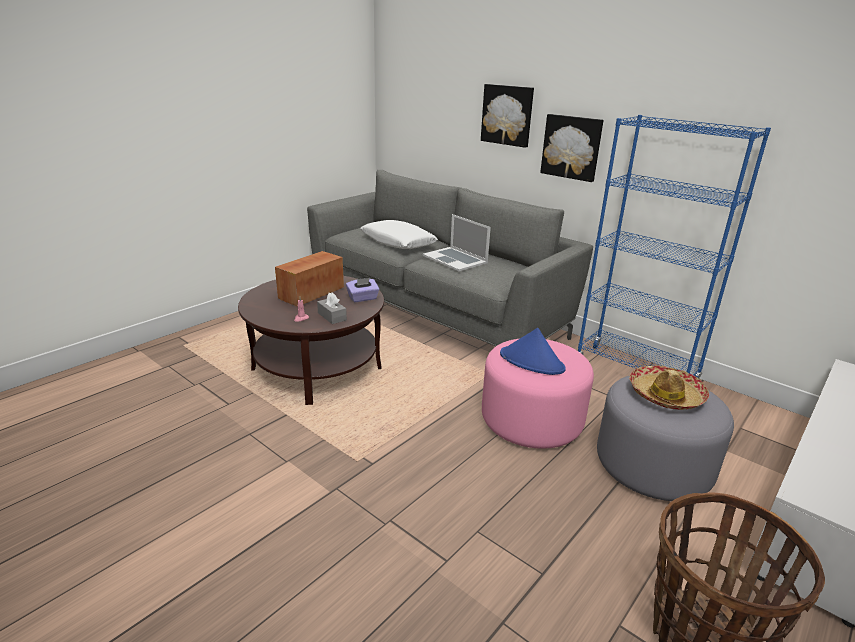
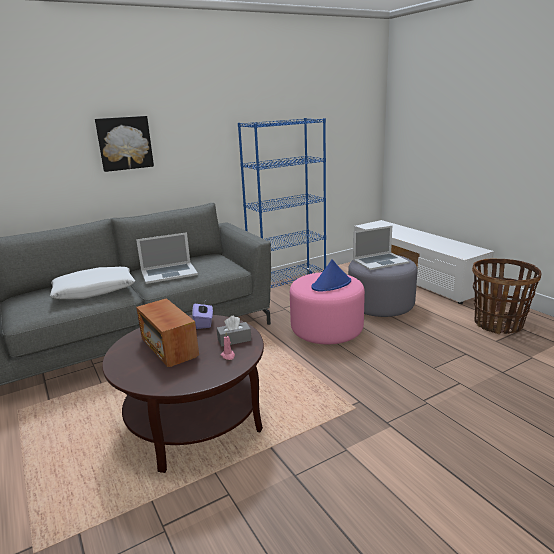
camera: 70 degrees left, 5 degrees down
(572, 147) = (190, 156): picture -> none
(665, 395) = (380, 261): hat -> laptop

